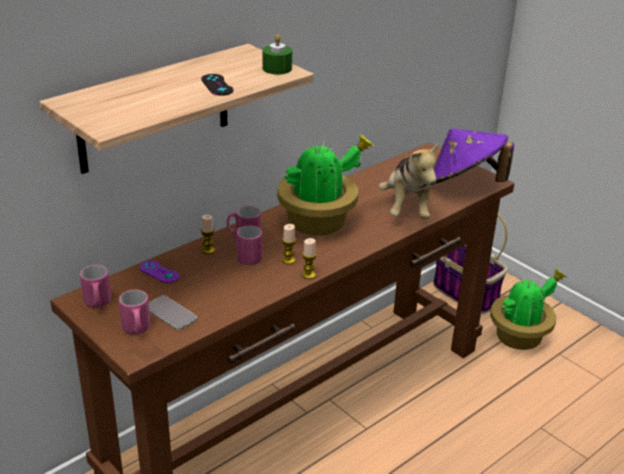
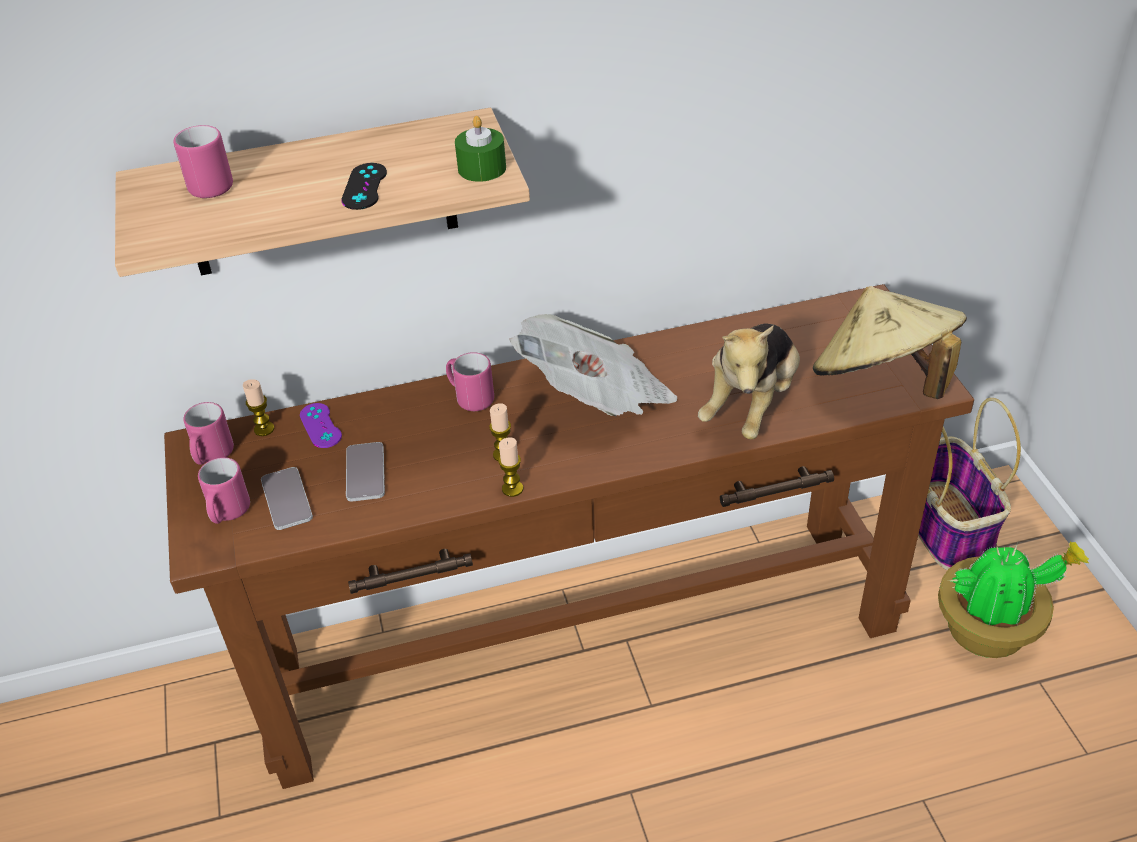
camera: 30 degrees right, 10 degrees up
(208, 250) = (408, 406): candle -> candle (264, 429)
(210, 288) = (365, 473): none -> phone
(246, 257) = (450, 432): pink mug -> pink mug (210, 184)
(319, 222) = (597, 398): potted plant -> newspaper
(464, 184) = (882, 381): purple hat -> beige hat

